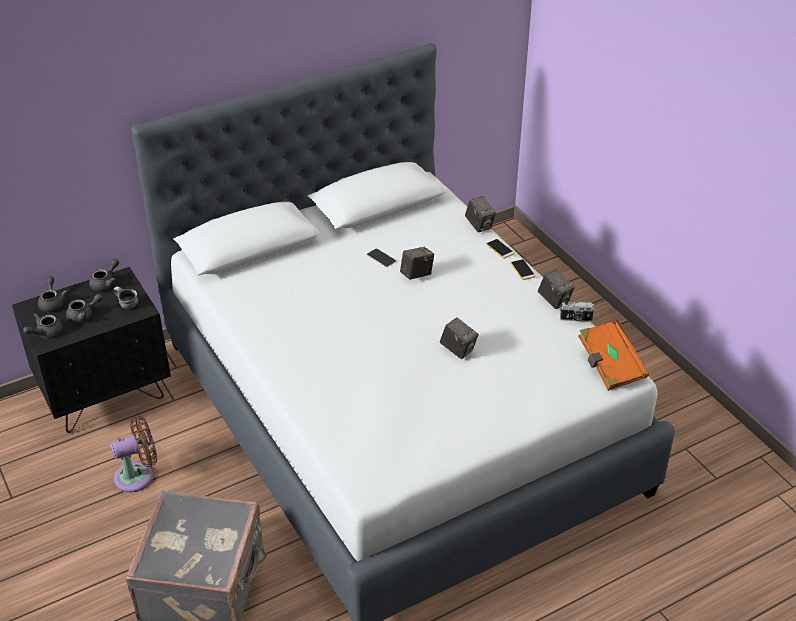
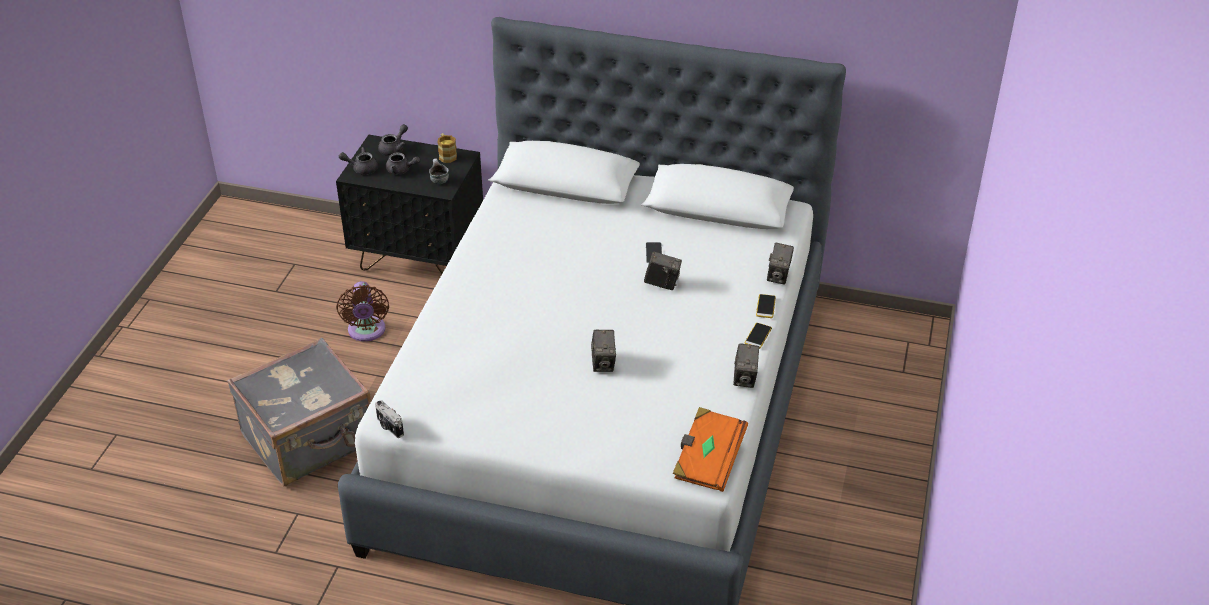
camera: 45 degrees right, 0 degrees up
(106, 283) = (446, 155): grey teapot -> mug
(138, 476) = (366, 332): brown fan -> brown fan turned 60 degrees clockwise
(576, 319) = (739, 405): camera -> camera (389, 427)

